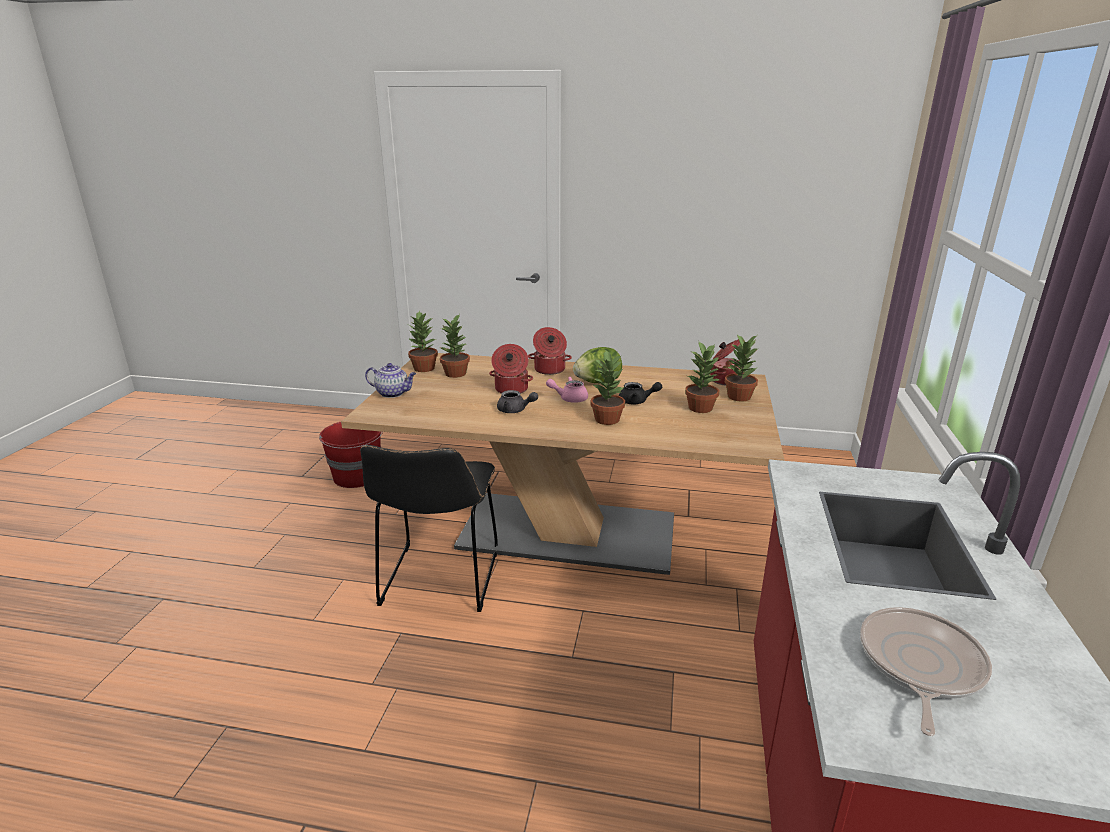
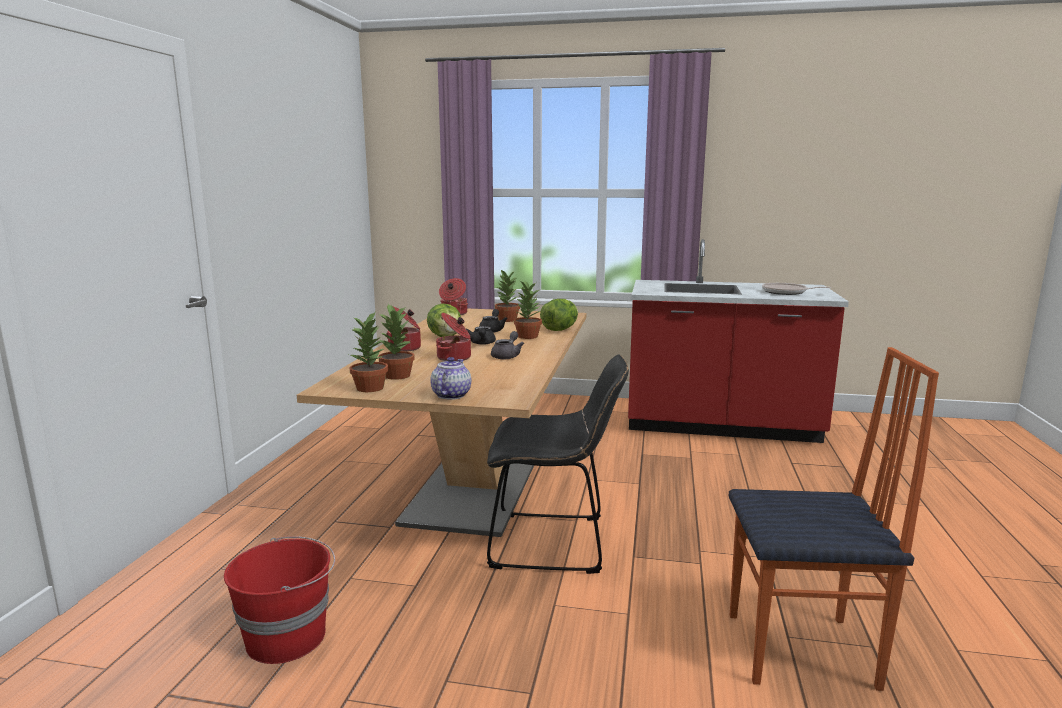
camera: 90 degrees left, 10 degrees down
(201, 731) = (803, 652): none -> chair
(569, 398) = (482, 343): pink teapot -> black teapot
(649, 438) = (559, 330): none -> lettuce
(739, 397) = (488, 313): potted plant -> none

